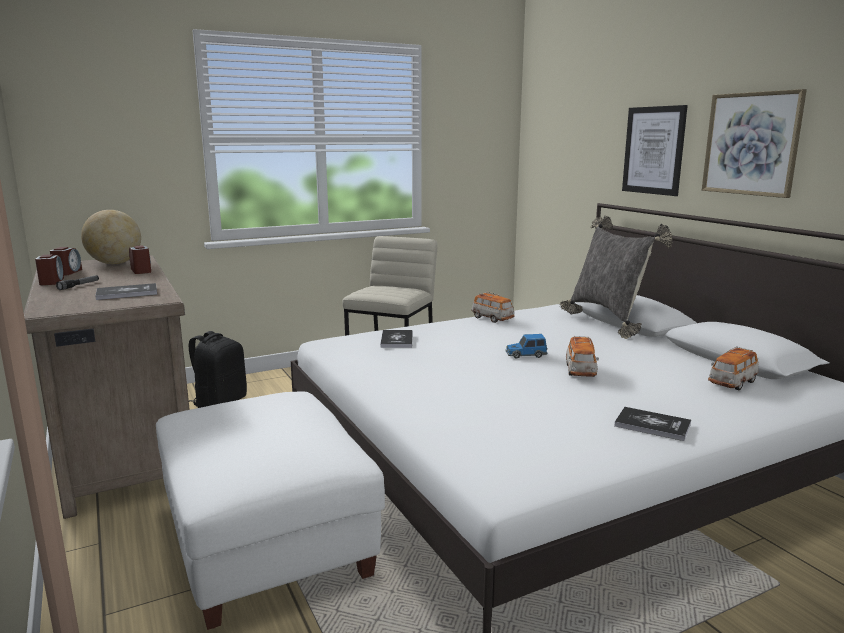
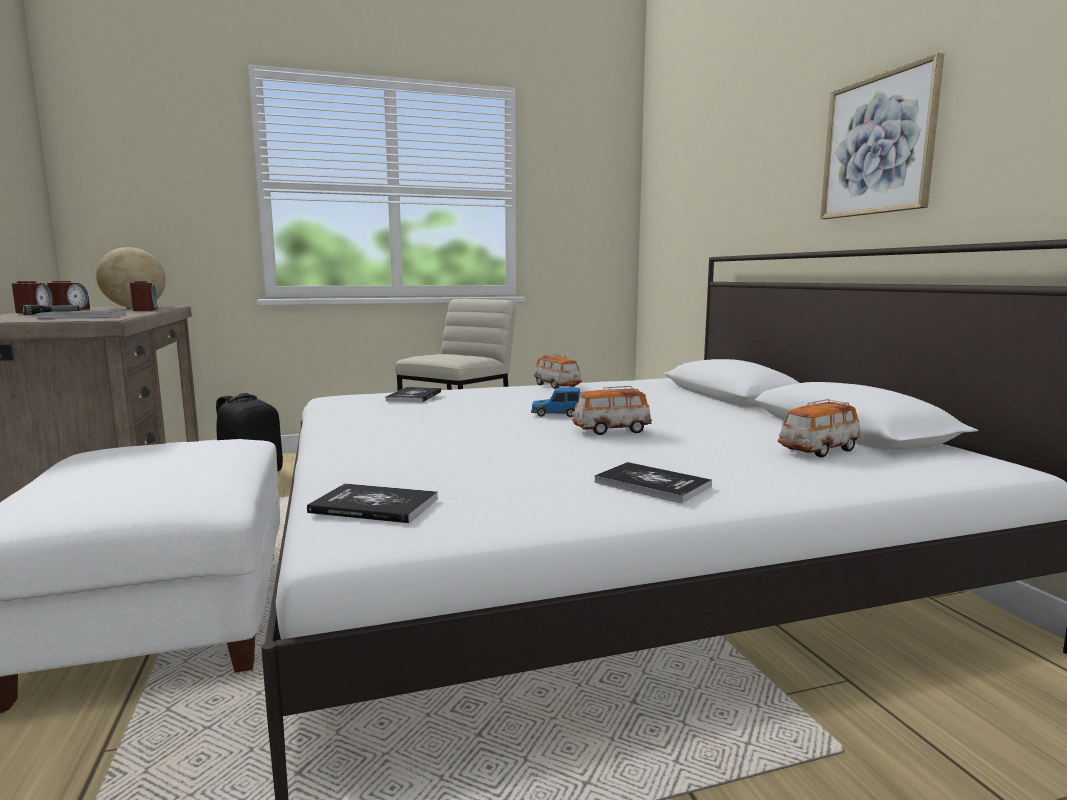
camera: 10 degrees right, 5 degrees down
(492, 460) = (374, 506): none -> book
(580, 371) = (611, 430): toy car -> toy car turned 60 degrees clockwise
(610, 325) = (700, 395): pillow -> none
(654, 150) = (769, 181): picture -> none

